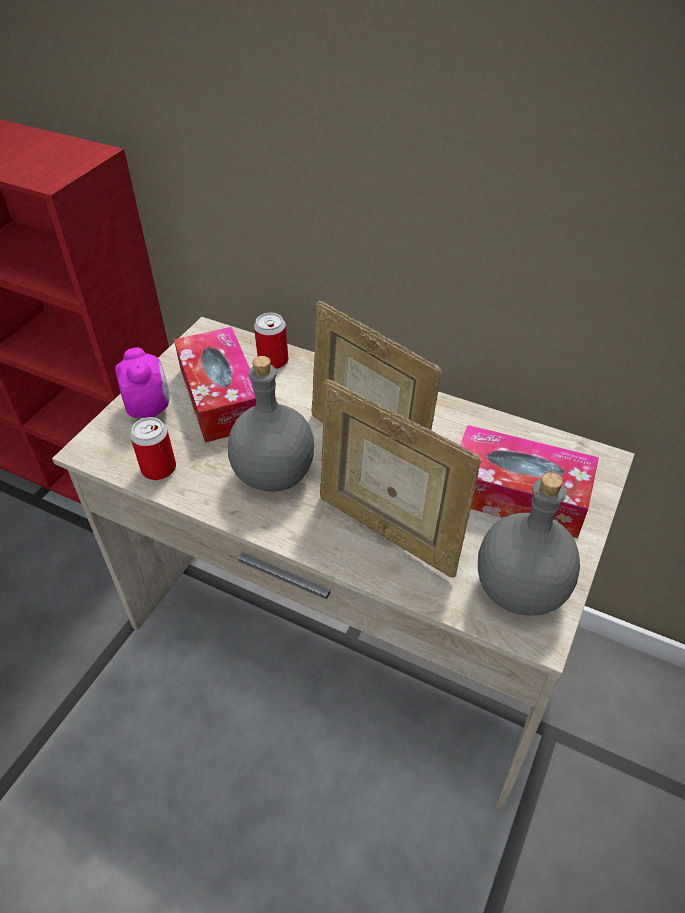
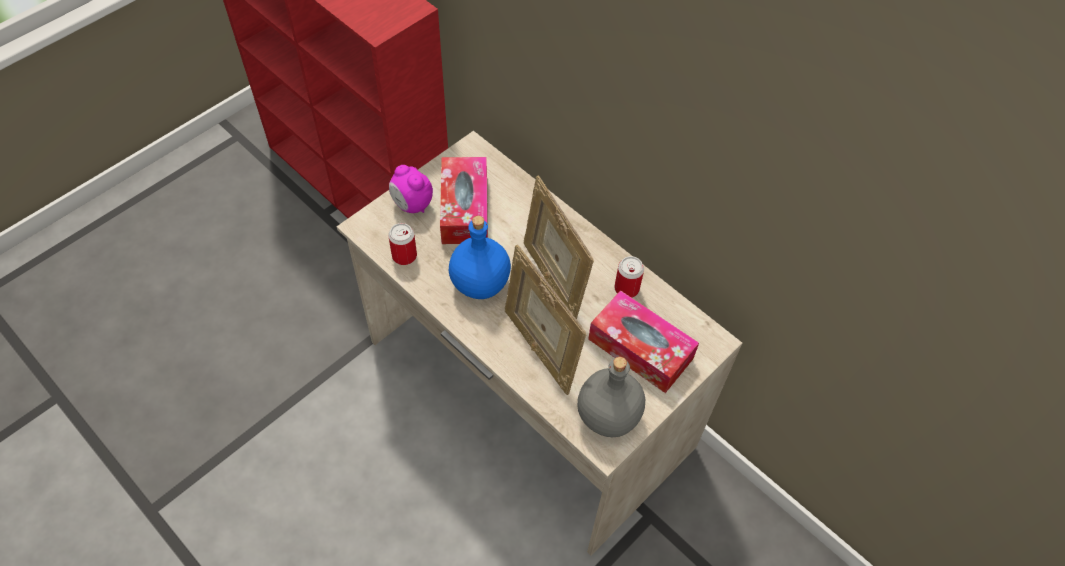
camera: 15 degrees right, 10 degrees up
(150, 409) = (412, 205): alarm clock -> alarm clock turned 135 degrees clockwise
(273, 361) = (512, 187): can -> can (626, 288)
(275, 473) = (481, 283): grey bottle -> blue bottle

